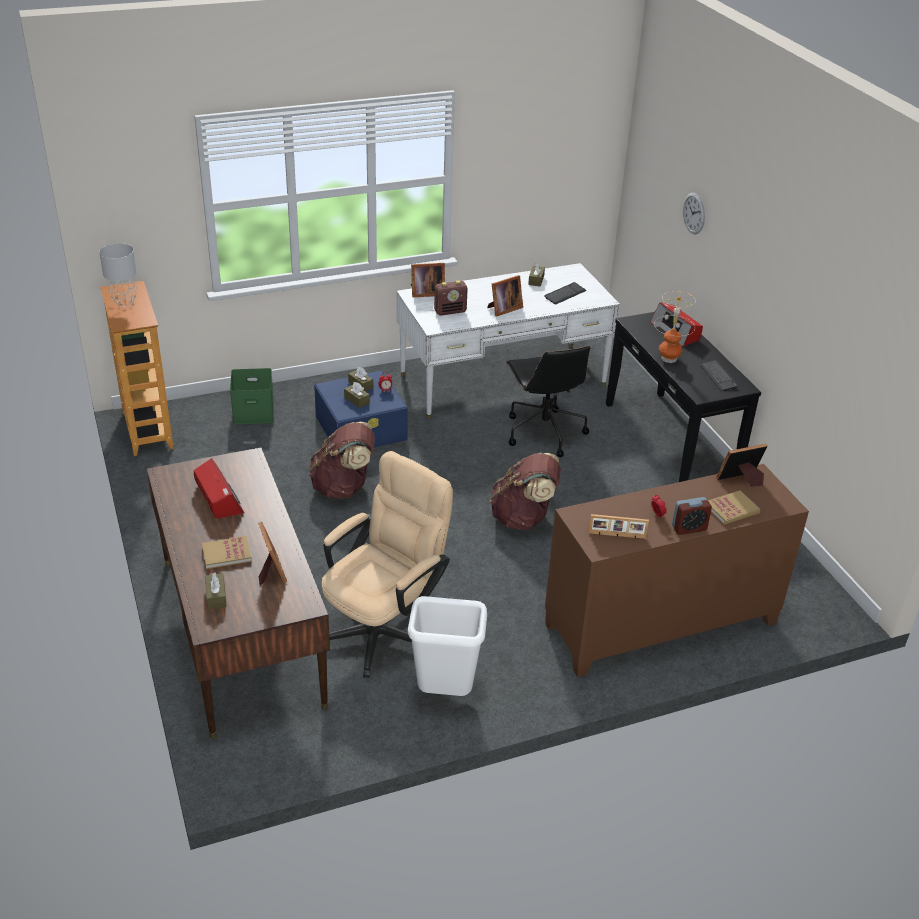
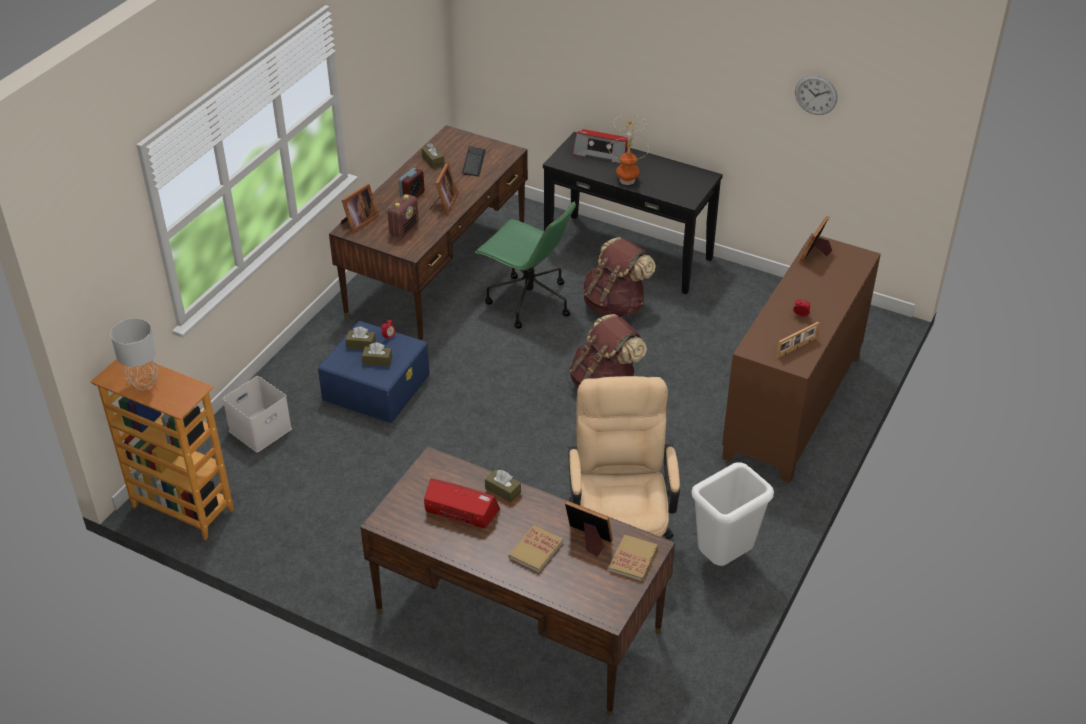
camera: 40 degrees left, 5 degrees up
(216, 596) = (578, 588): brown tissue box -> brown tissue box (503, 490)
(254, 412) = (260, 429): green storage box -> white storage box
(344, 487) = (435, 448): brown backpack -> brown backpack (615, 305)
(502, 380) = (437, 273): white desk -> brown desk
(543, 432) = (528, 301): black office chair -> green office chair
(689, 528) = (831, 313): alarm clock -> alarm clock (412, 196)
(694, 213) = (578, 37): wall clock -> wall clock (816, 95)
(718, 376) = (679, 177): keyboard -> none
(731, 509) = (837, 281): book -> book (633, 559)

